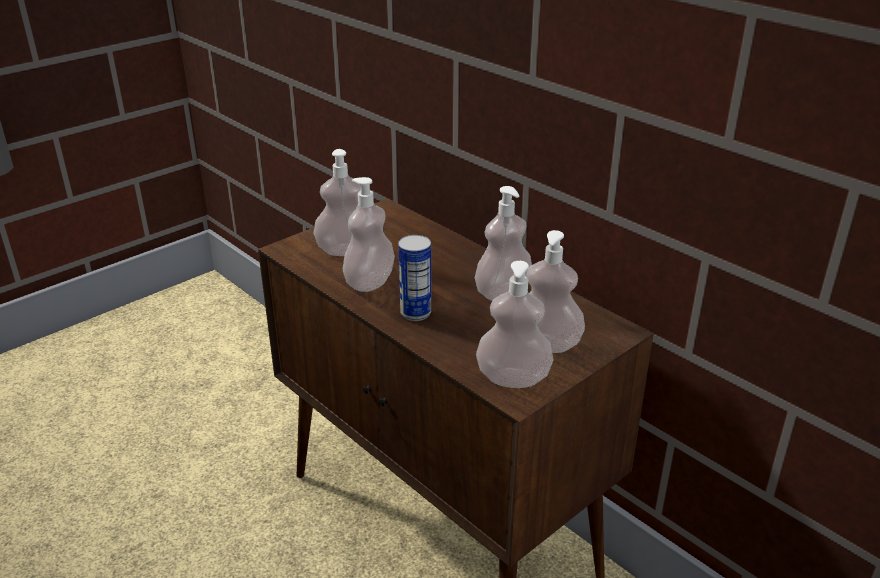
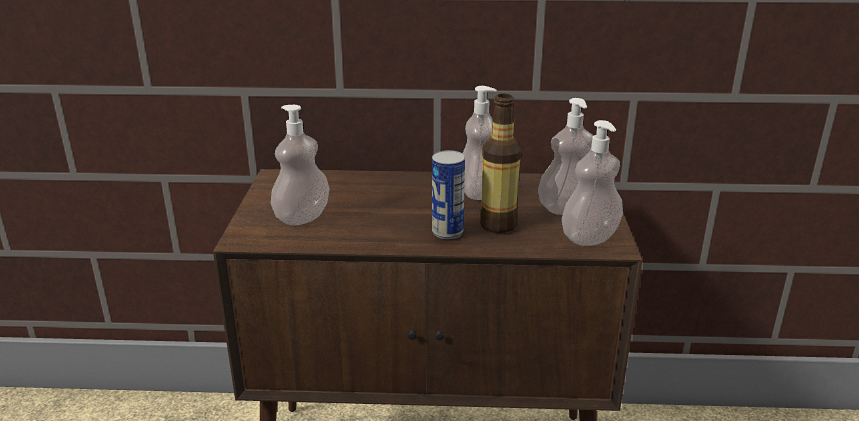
camera: 45 degrees left, 5 degrees down
(370, 282) = (370, 229): soap dispenser -> none
(463, 327) = (498, 225): none -> bottle

